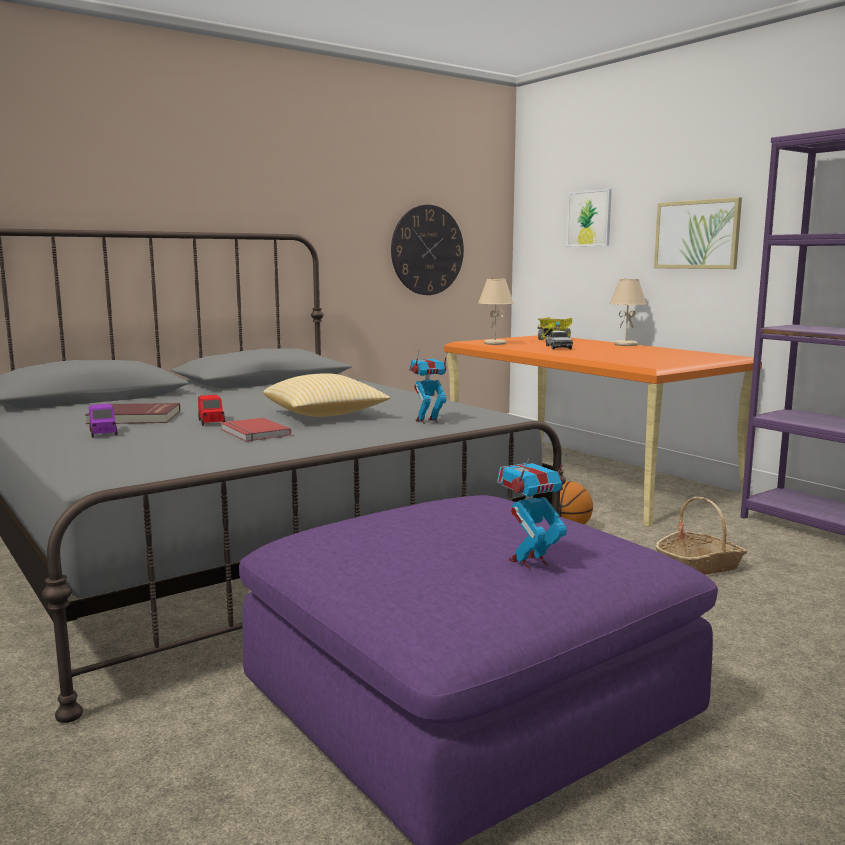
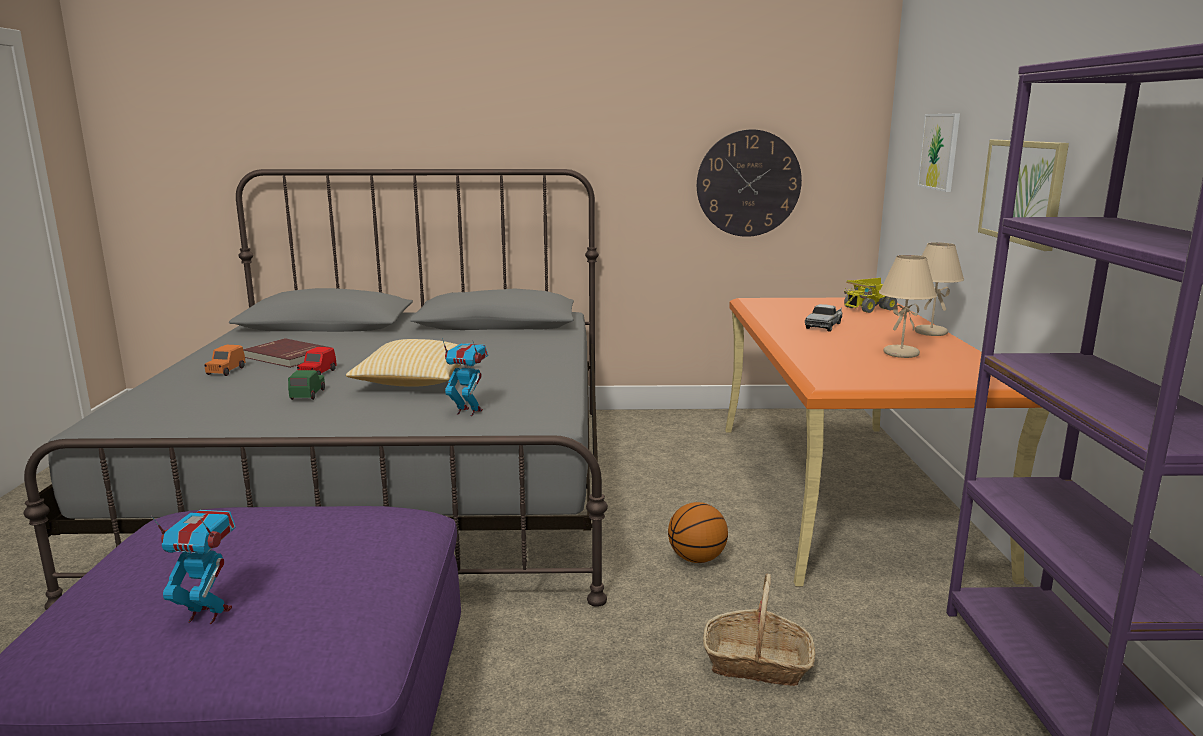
camera: 35 degrees right, 5 degrees up
(103, 433) = (226, 371): purple toy car -> orange toy car
(253, 433) = (308, 394): red book -> green toy car
(495, 343) = (773, 308): beige table lamp -> beige table lamp (901, 353)

